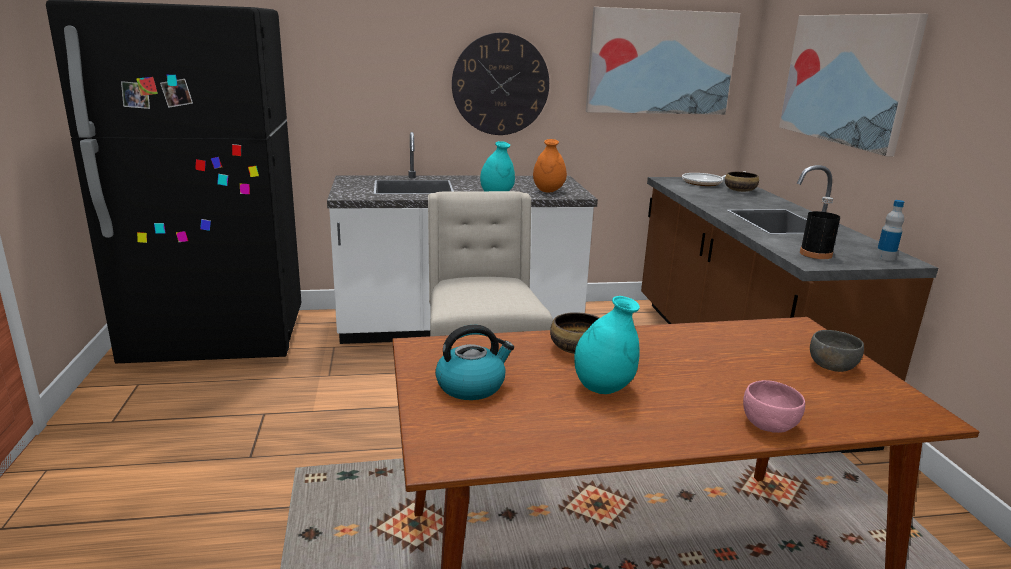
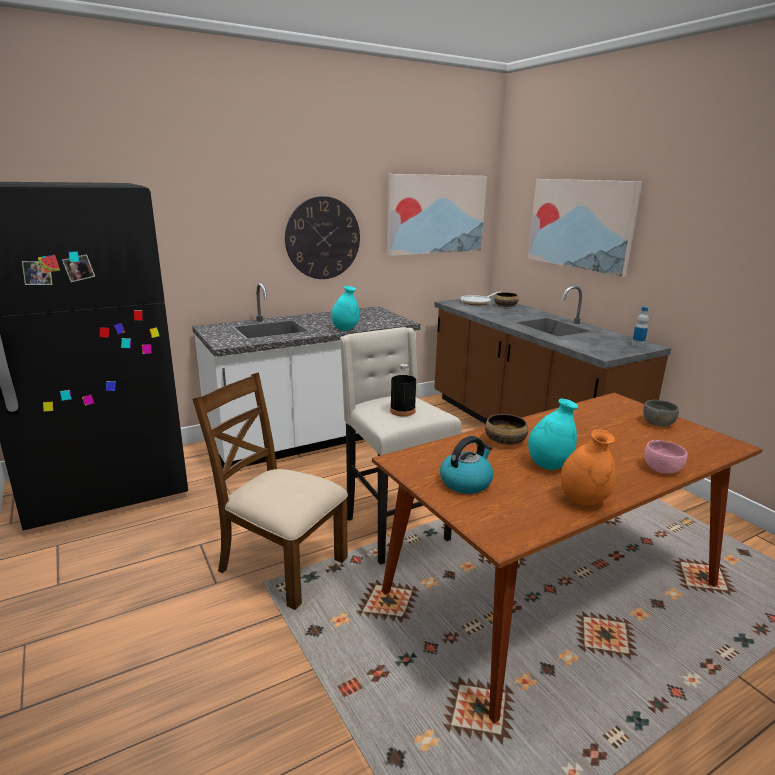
camera: 20 degrees left, 0 degrees up
(327, 455) = (281, 565): none -> brown chair
(548, 191) = (378, 321): orange vase -> orange vase (583, 500)
(815, 254) = (599, 348): black bottle -> black bottle (402, 411)

